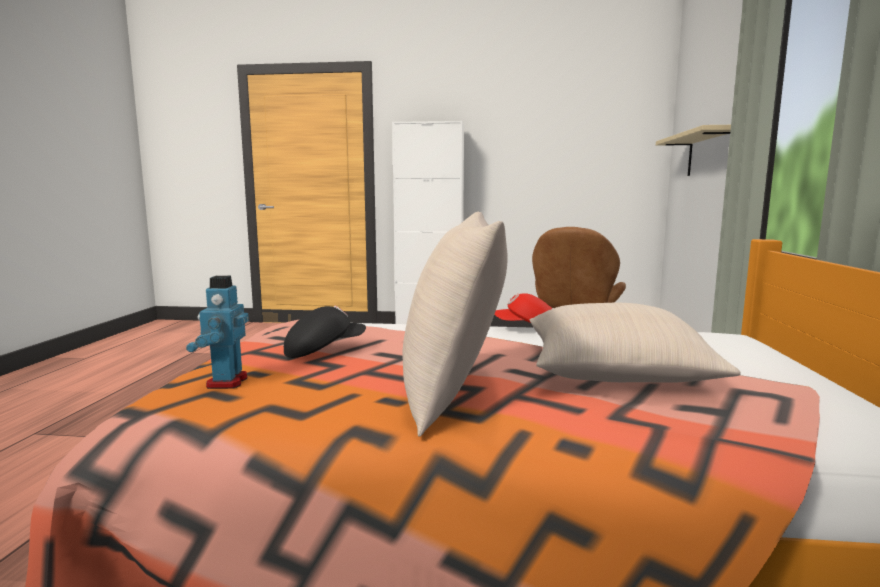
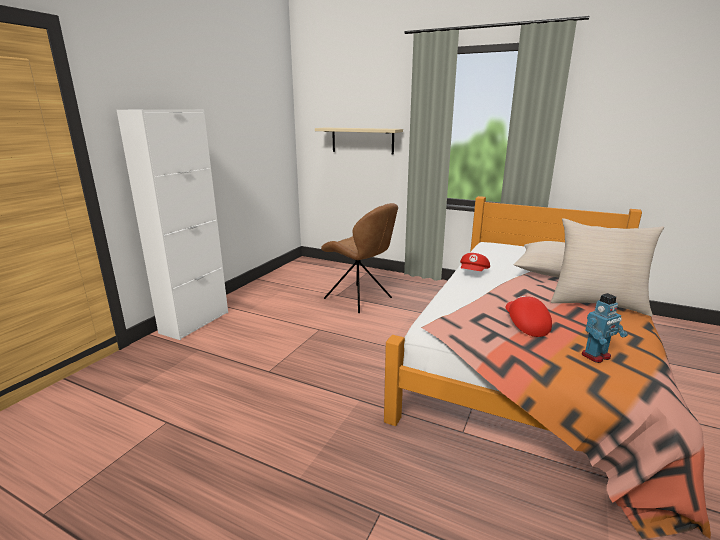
camera: 70 degrees left, 10 degrees up
(226, 382) = (596, 356): toy robot -> toy robot turned 45 degrees counterclockwise
(323, 350) = (525, 325): black cap -> red cap

